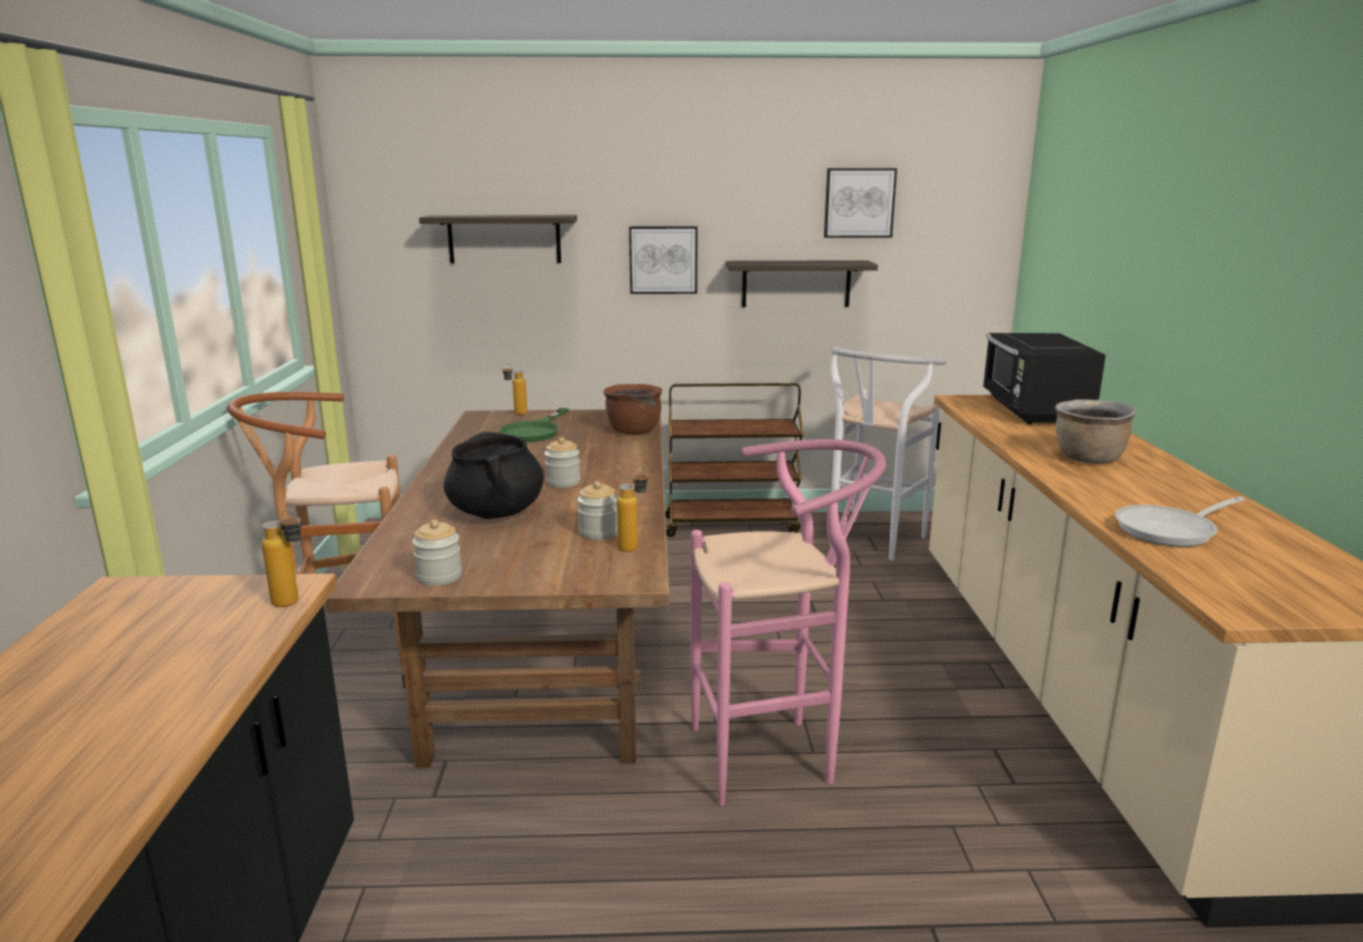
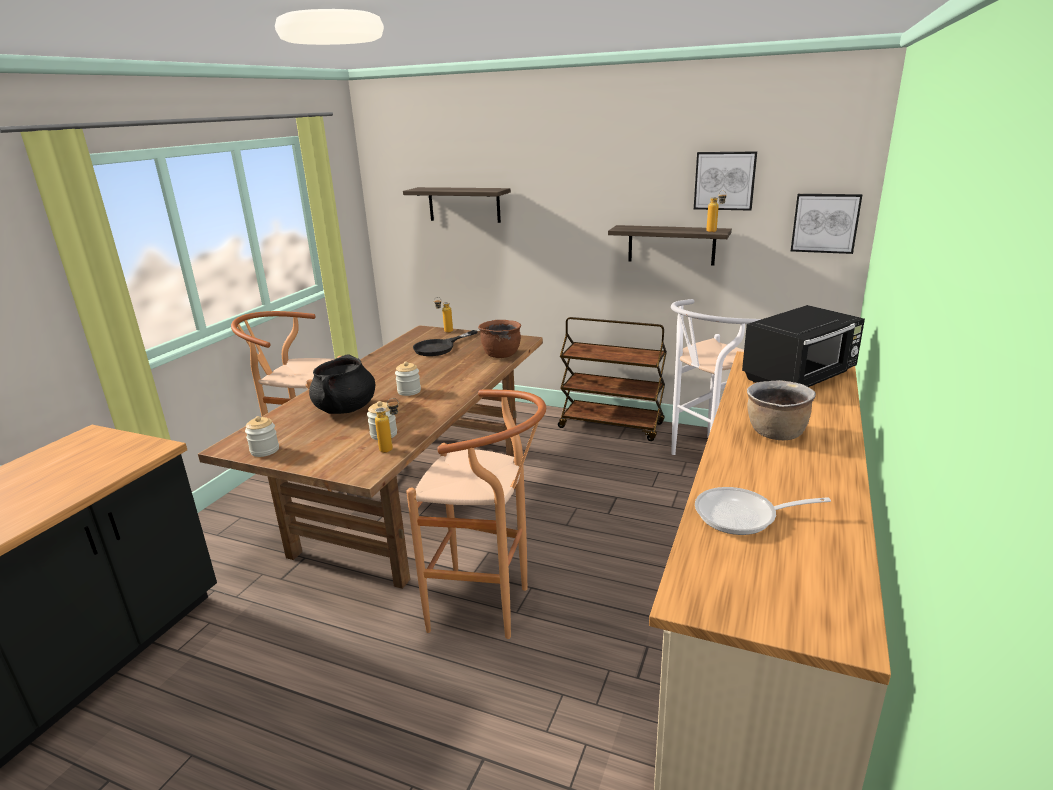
camera: 25 degrees right, 5 degrees up
(293, 604) = (143, 460): bottle -> bottle (715, 232)
(534, 431) = (440, 347): green frying pan -> black frying pan
(663, 260) = (570, 222): picture -> picture (825, 223)
(775, 756) = (489, 608): pink stool -> brown stool
(1034, 411) = (800, 377): black microwave -> black microwave turned 150 degrees counterclockwise

